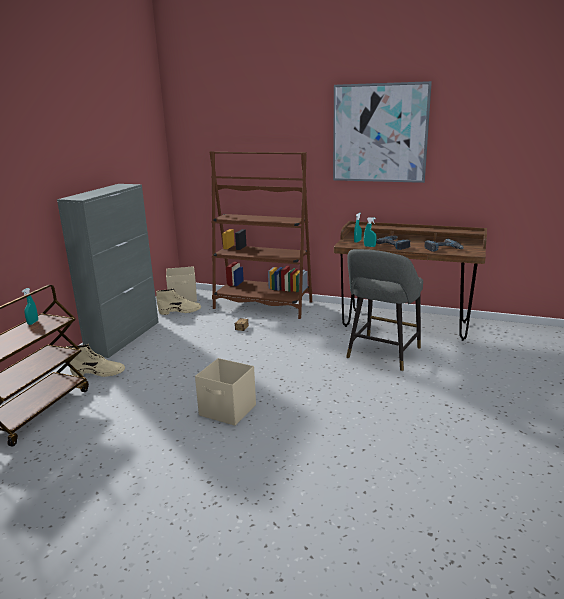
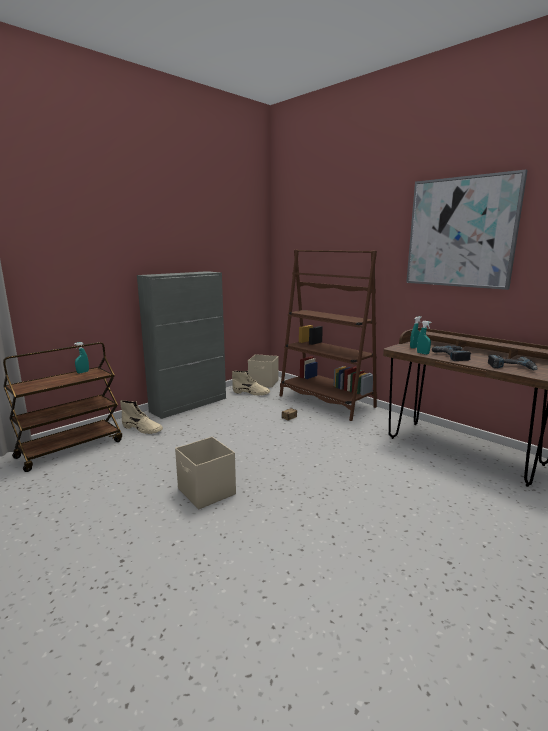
camera: 25 degrees right, 5 degrees down
(382, 354) = (410, 477): grey stool -> none

